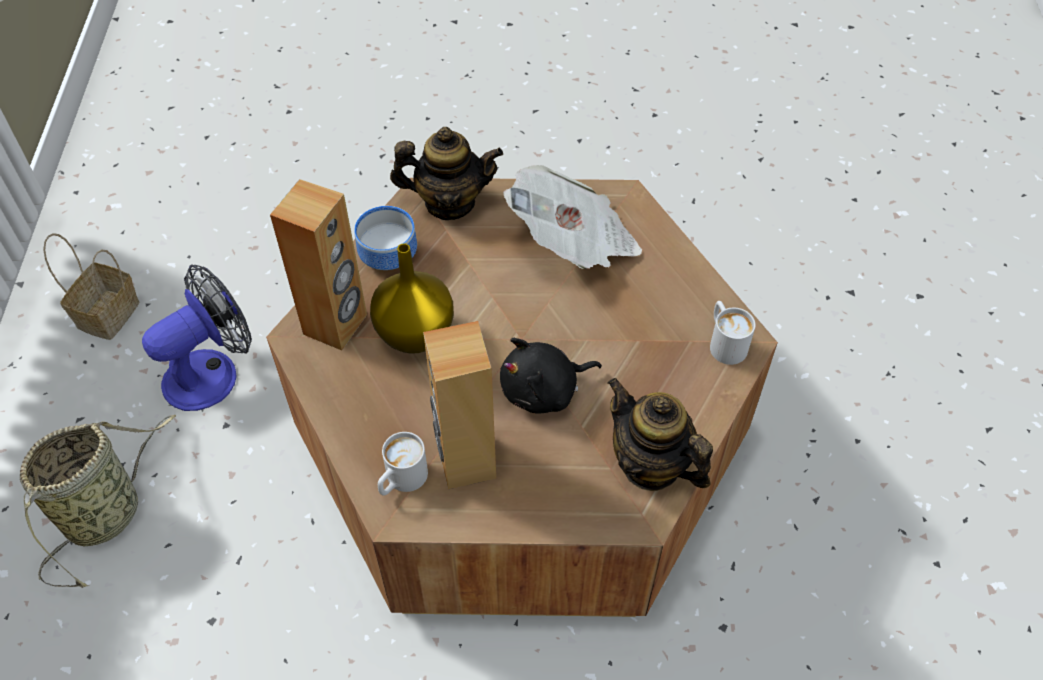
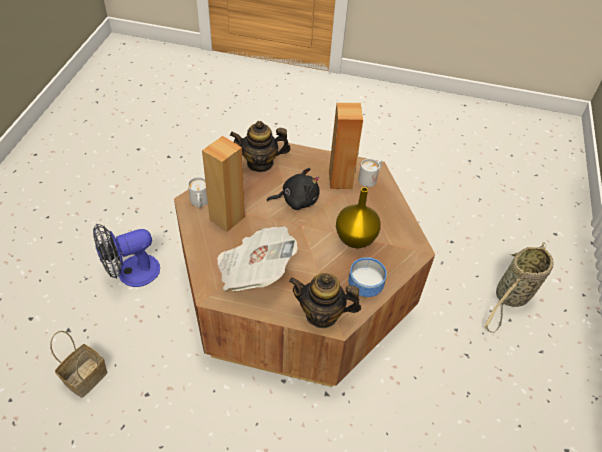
camera: 170 degrees left, 5 degrees down
(108, 312) = (544, 424): basket -> basket (85, 379)
(212, 372) = (468, 364): fan -> fan (131, 273)
(336, 325) = (397, 252): brown speaker -> brown speaker (226, 218)
(650, 465) = (260, 163): teapot -> teapot turned 120 degrees clockwise

